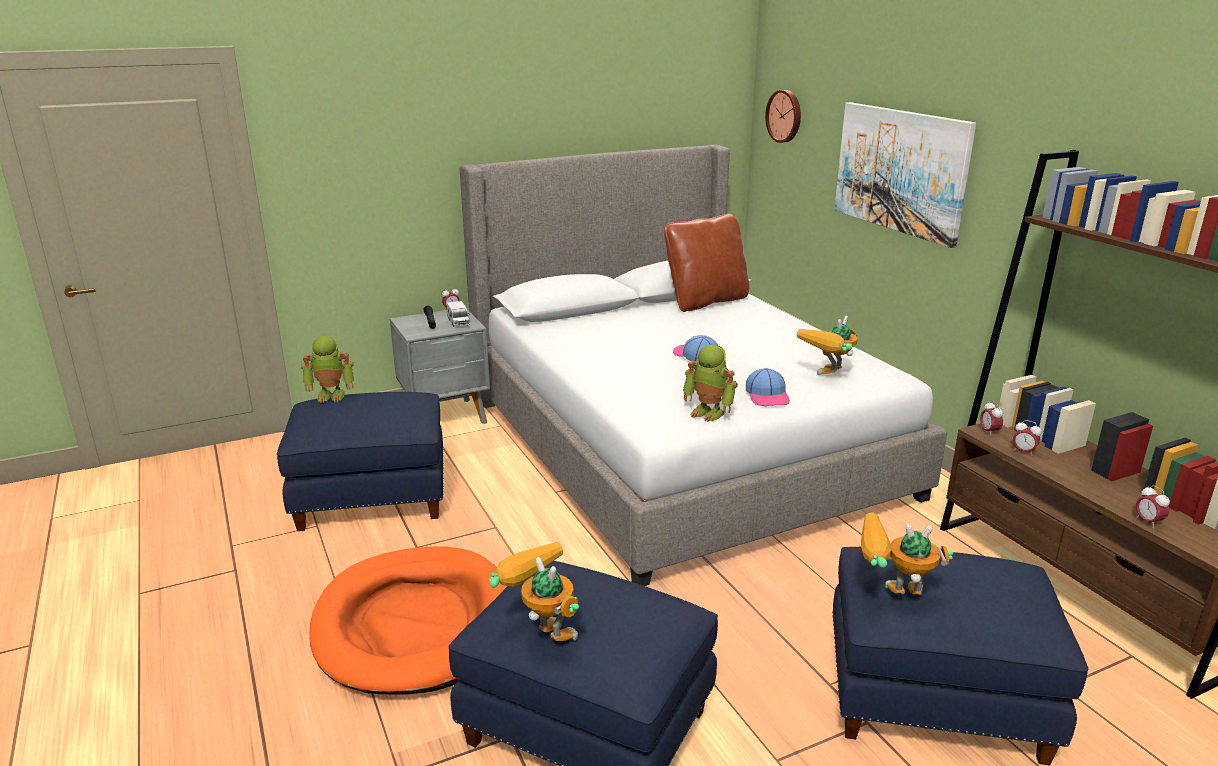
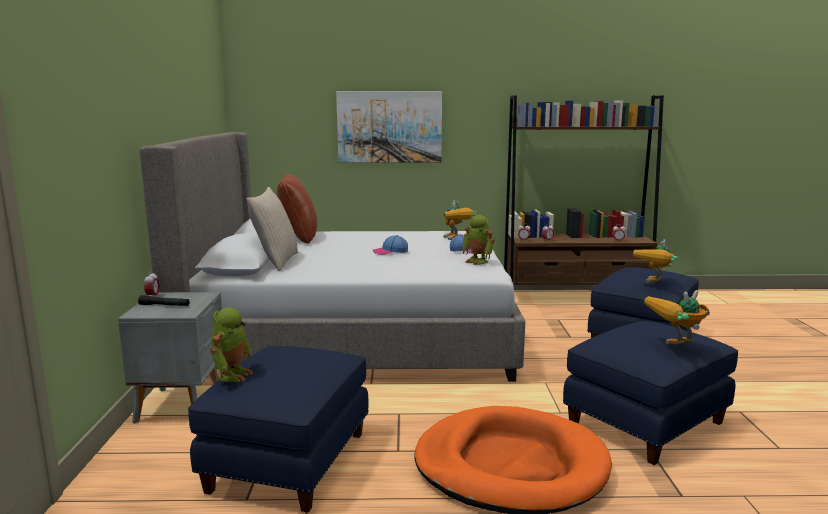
camera: 65 degrees left, 10 degrees down
(458, 322) = (189, 297): toy truck -> none
(589, 318) = (275, 262): none -> beige pillow
(709, 412) = (478, 261): toy robot -> toy robot turned 75 degrees clockwise
(785, 116) = (269, 108): wall clock -> none

